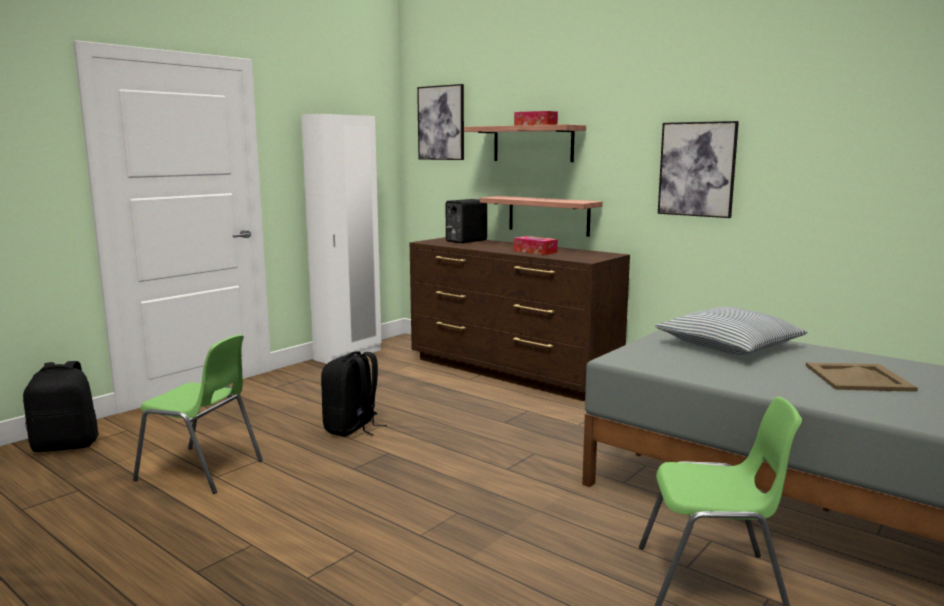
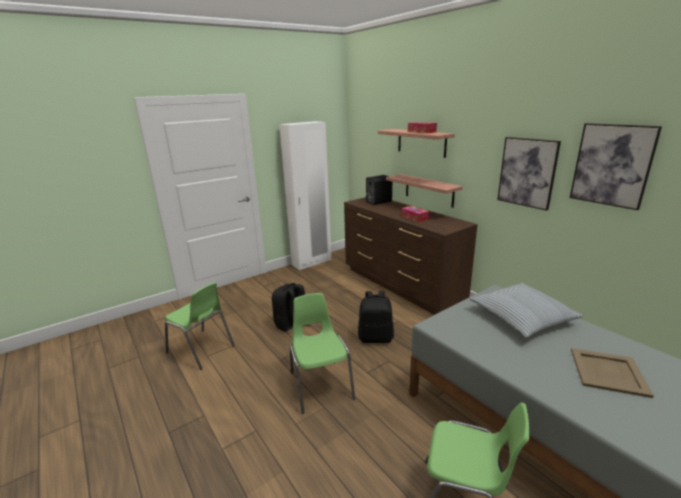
camera: 15 degrees right, 10 degrees up
(66, 445) = (146, 321): black backpack -> black backpack (376, 338)
(438, 489) = (320, 385): none -> green chair
(441, 123) = (369, 123): picture -> picture (612, 165)

